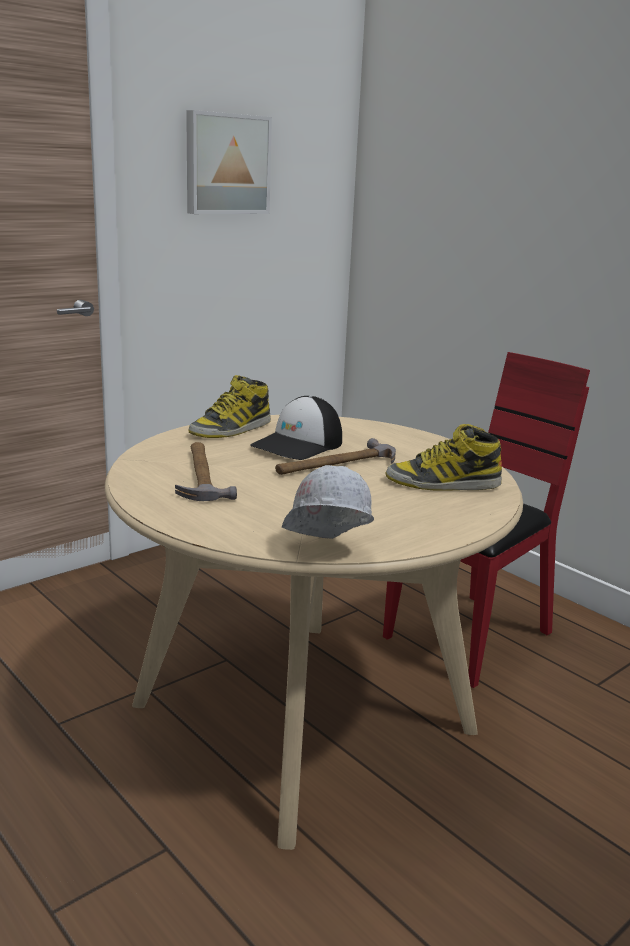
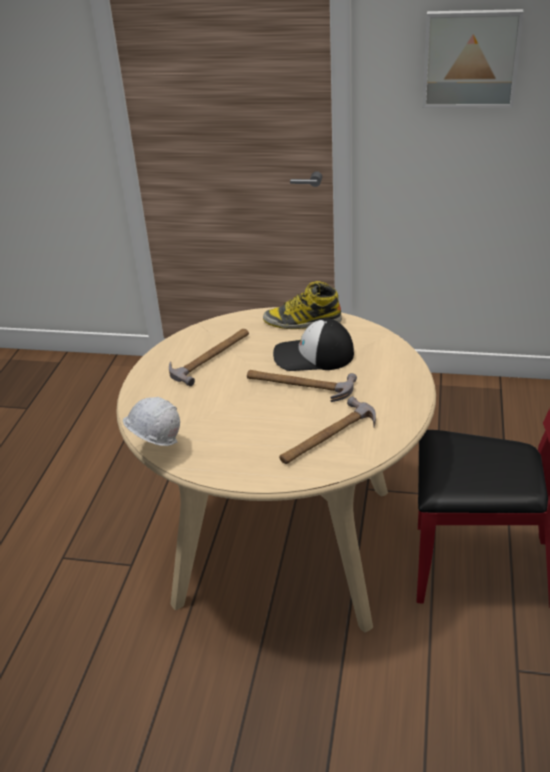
camera: 55 degrees right, 15 degrees up
(443, 483) = (327, 437): boot -> hammer

